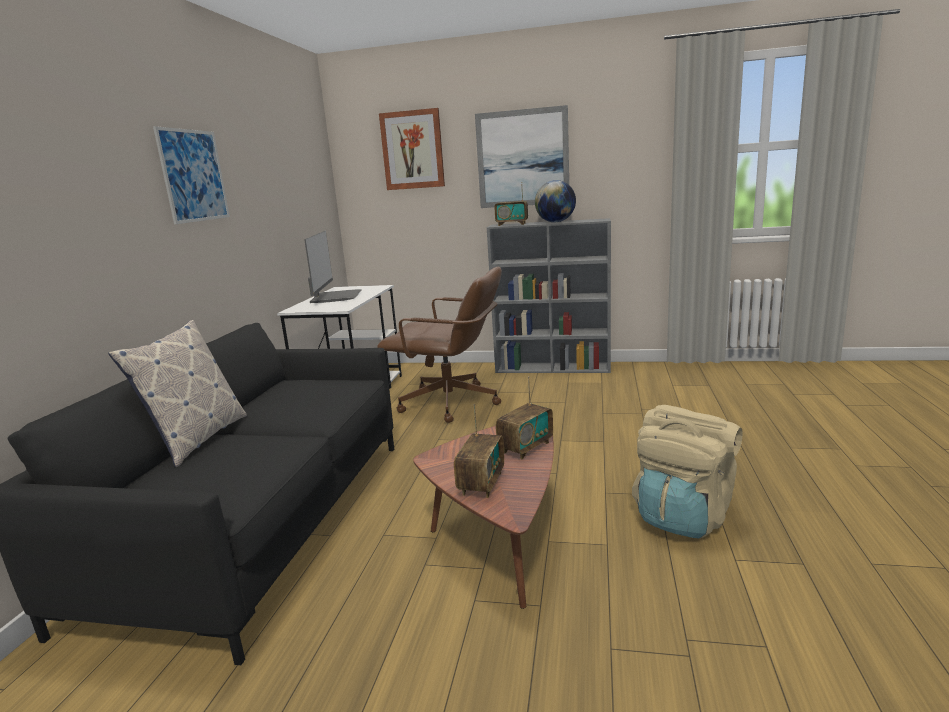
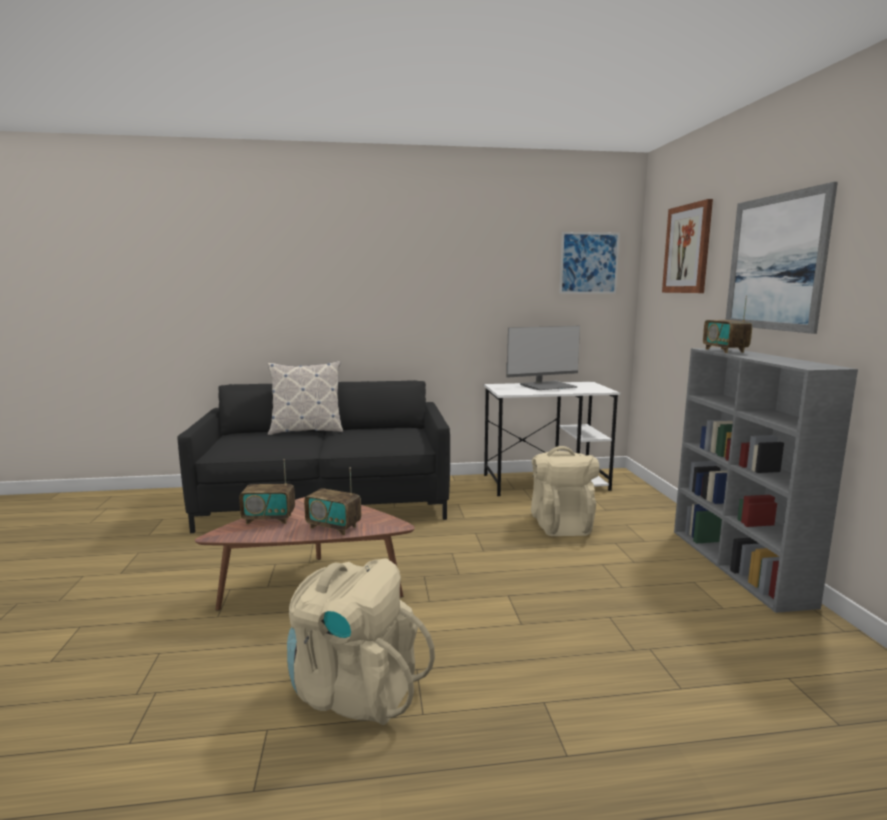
camera: 70 degrees right, 5 degrees down
(193, 176) = (415, 270): picture -> picture (589, 263)
(450, 403) = (561, 524): brown office chair -> beige backpack
(555, 222) = (767, 358): globe -> none

